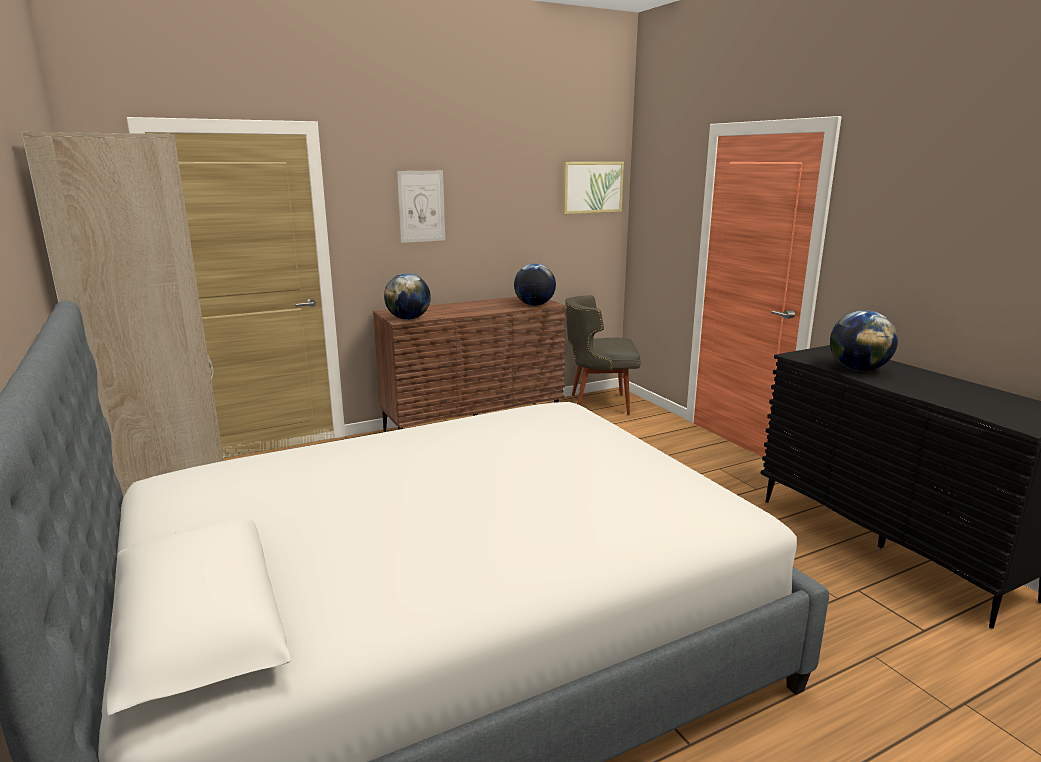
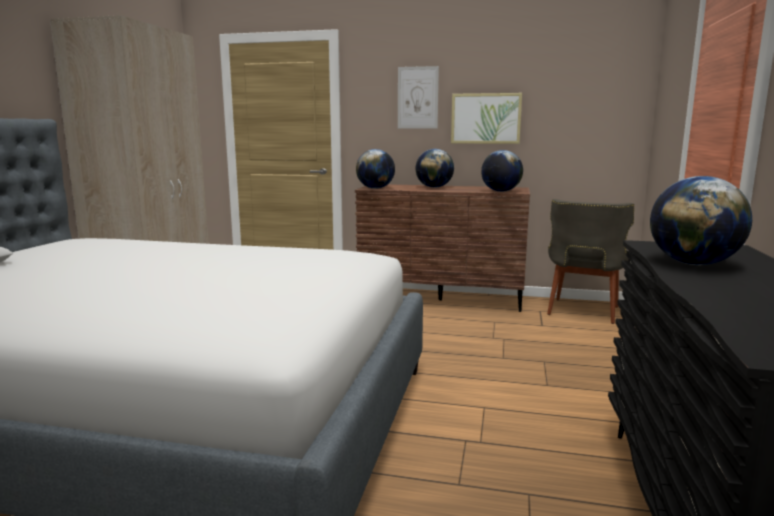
camera: 40 degrees right, 5 degrees down
(459, 307) = (434, 187): none -> globe
(592, 187) = (604, 81): picture -> picture (485, 118)
(600, 404) = (583, 311): grey chair -> grey chair turned 105 degrees counterclockwise

